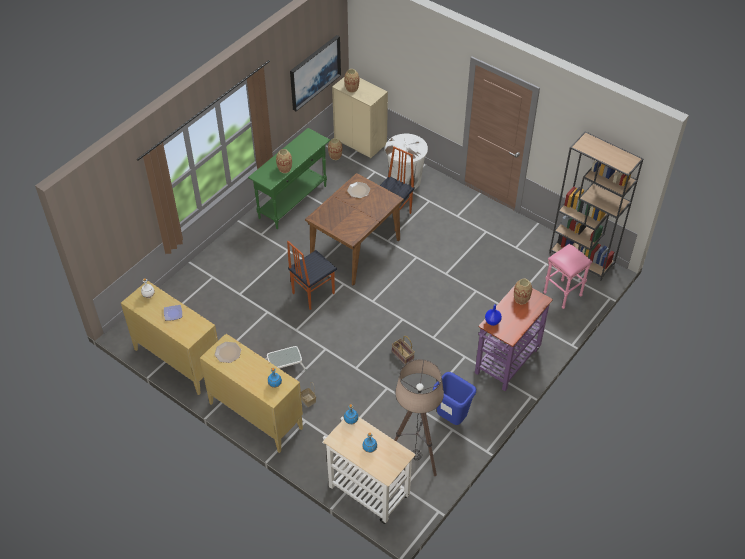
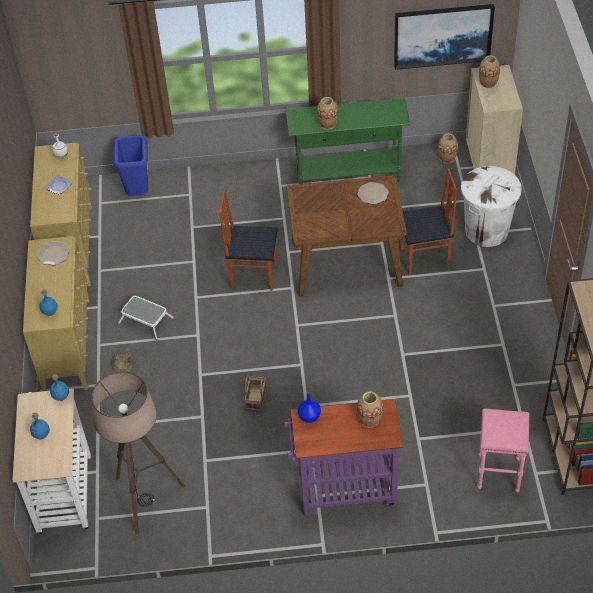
camera: 50 degrees right, 0 degrees up
(451, 419) = (219, 496): blue trash can -> blue trash can (138, 193)

